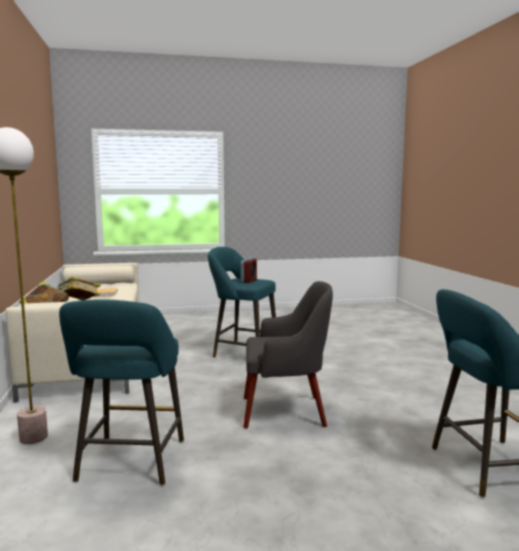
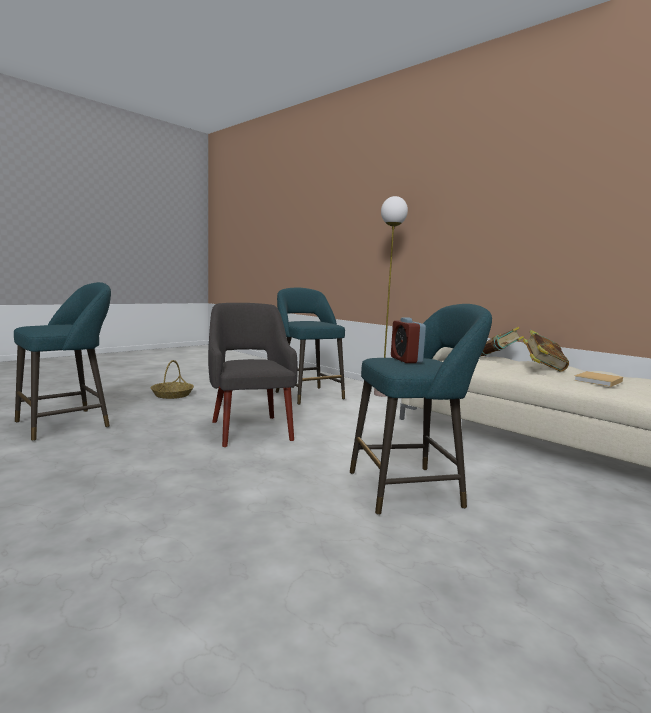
camera: 145 degrees right, 0 degrees up
(285, 411) = (250, 430): grey armchair -> grey armchair turned 105 degrees clockwise
(344, 527) = (172, 395): none -> basket

